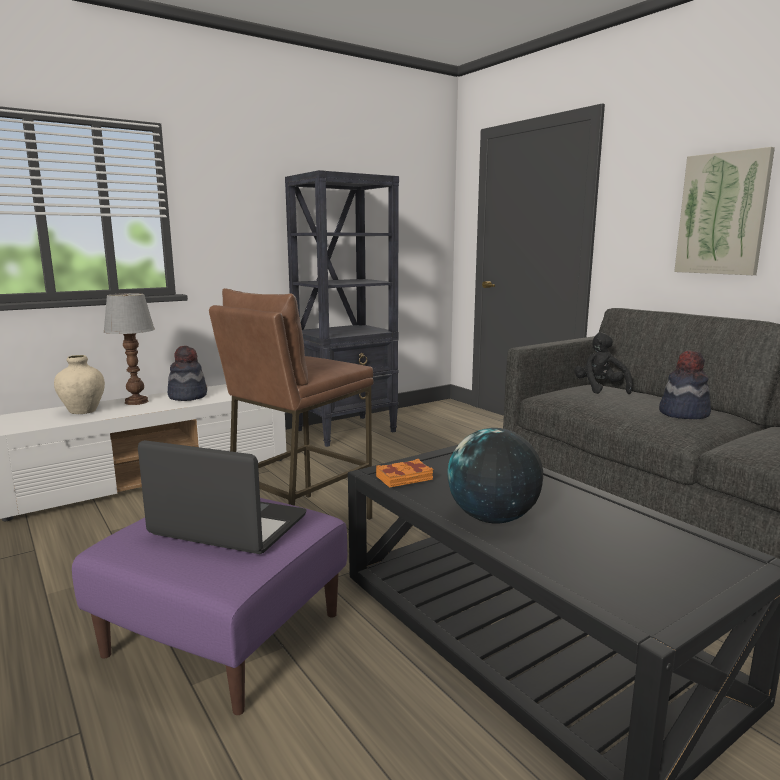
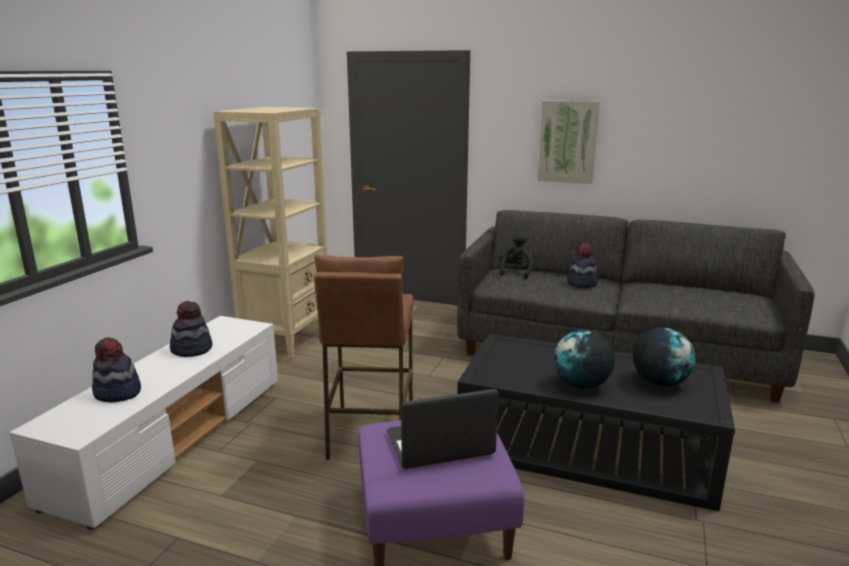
camera: 35 degrees left, 5 degrees up
(83, 411) = (117, 393): beige vase -> hat
(137, 402) = (152, 368): table lamp -> none
(347, 431) = (287, 341): black bookcase -> beige bookcase
(404, 478) = (499, 374): orange book -> none
(600, 389) = (515, 272): black plush toy -> black plush toy turned 60 degrees clockwise
(627, 551) = (660, 383): none -> globe

